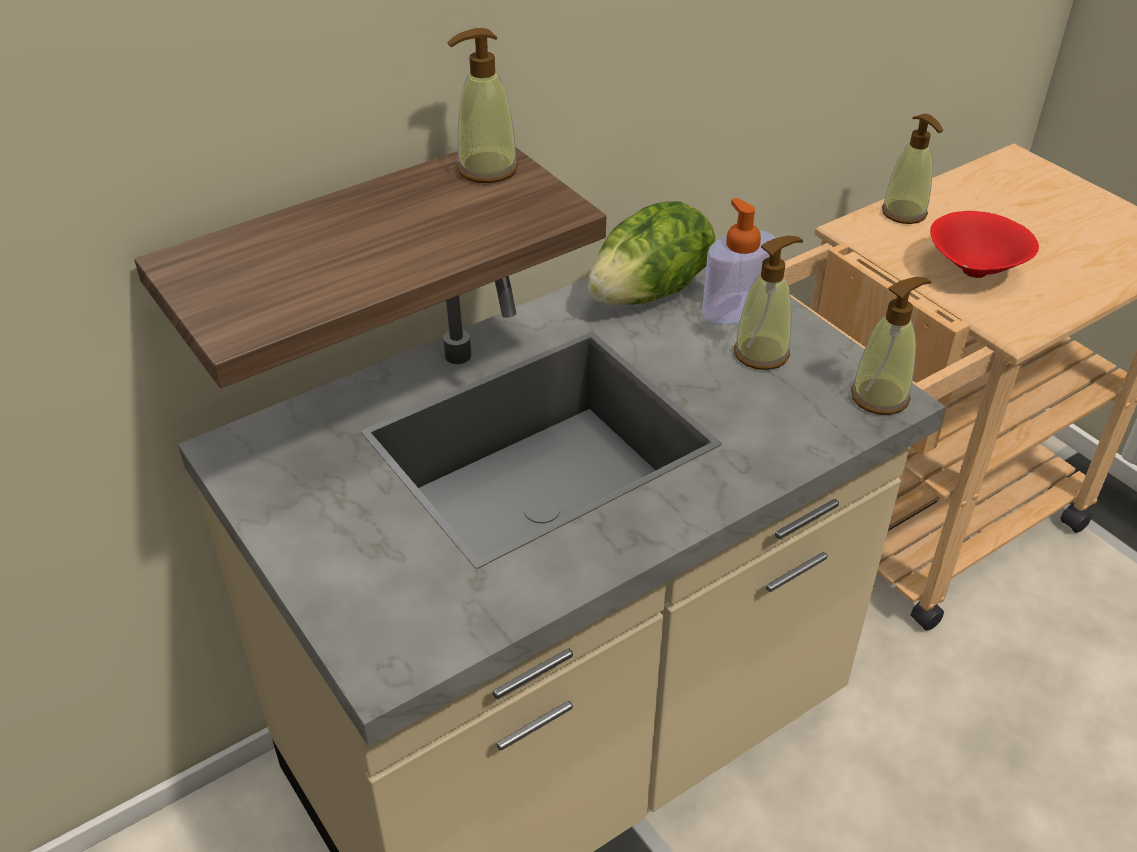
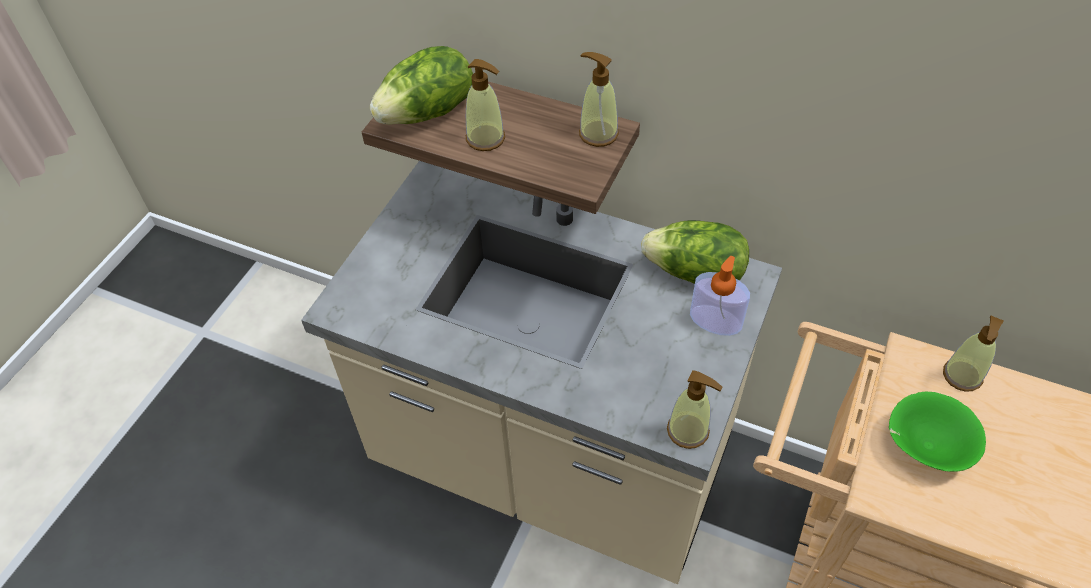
camera: 60 degrees right, 10 degrees up
(263, 284) = (429, 113): none -> lettuce
(762, 353) = (681, 352): soap dispenser -> soap dispenser (486, 138)
(973, 272) = (925, 446): red bowl -> green bowl

